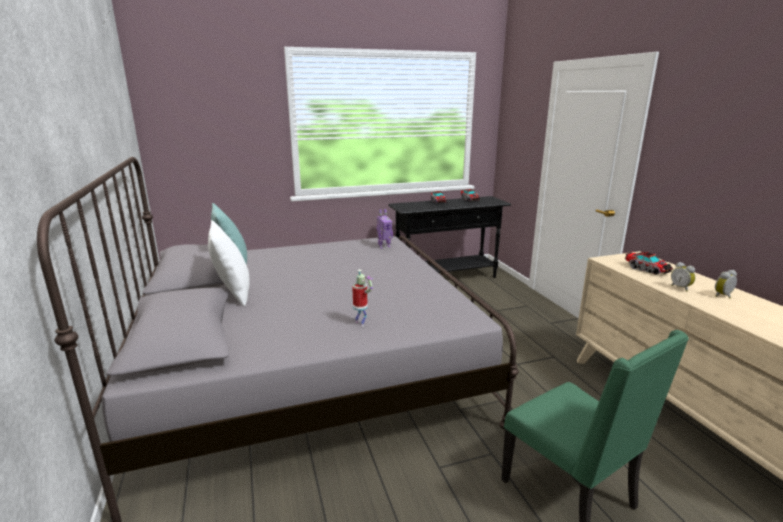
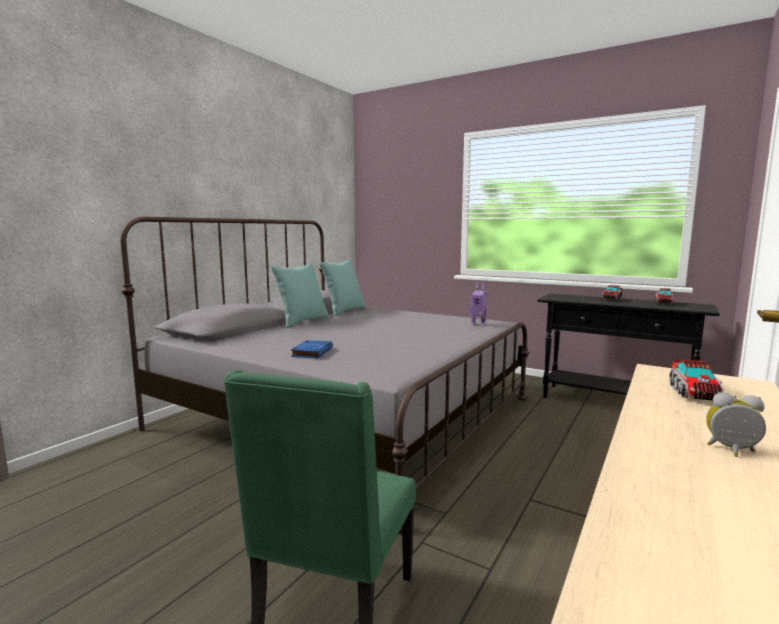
camera: 50 degrees right, 10 degrees down
(233, 293) = (302, 321): white pillow -> turquoise pillow
(361, 323) = (312, 352): toy robot -> blue book
(681, 288) = (675, 419): alarm clock -> none

